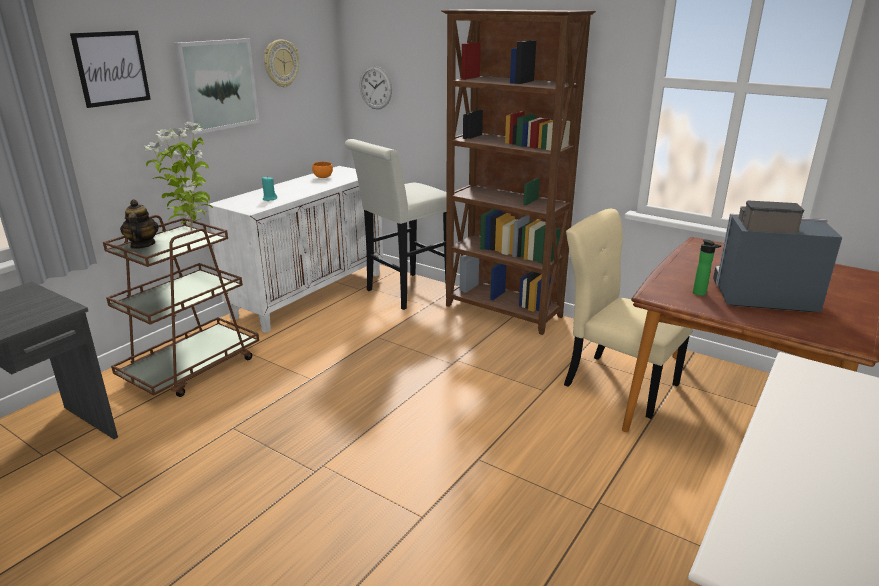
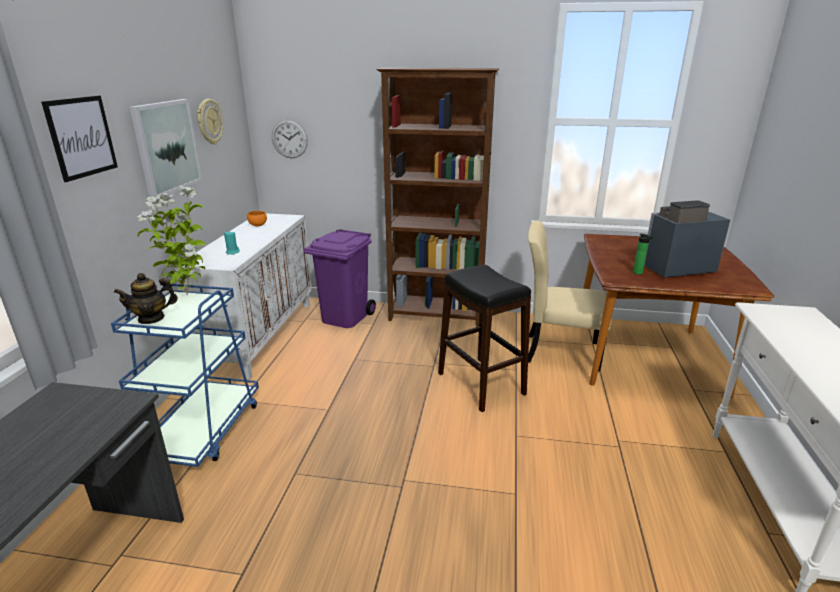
camera: 25 degrees left, 0 degrees up
(142, 245) = (151, 318): teapot -> teapot turned 75 degrees counterclockwise
(192, 368) = (203, 430): brown cart -> blue cart
(403, 293) = (344, 317): white stool -> purple trash can
(488, 395) = (481, 384): none -> black stool

